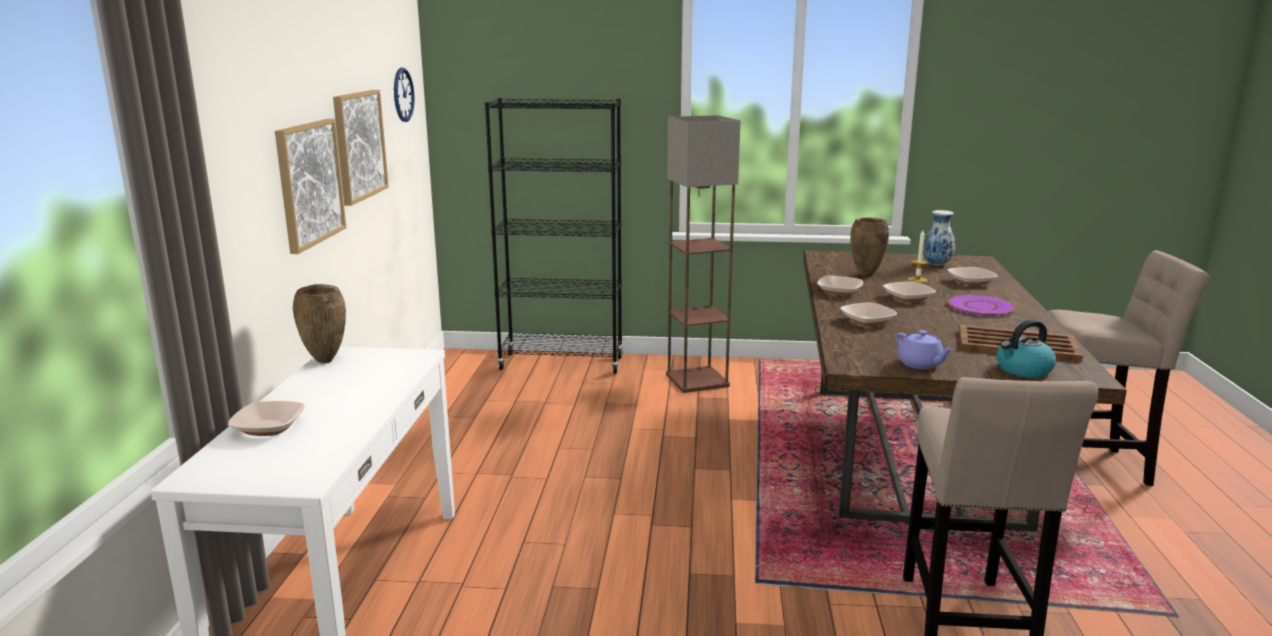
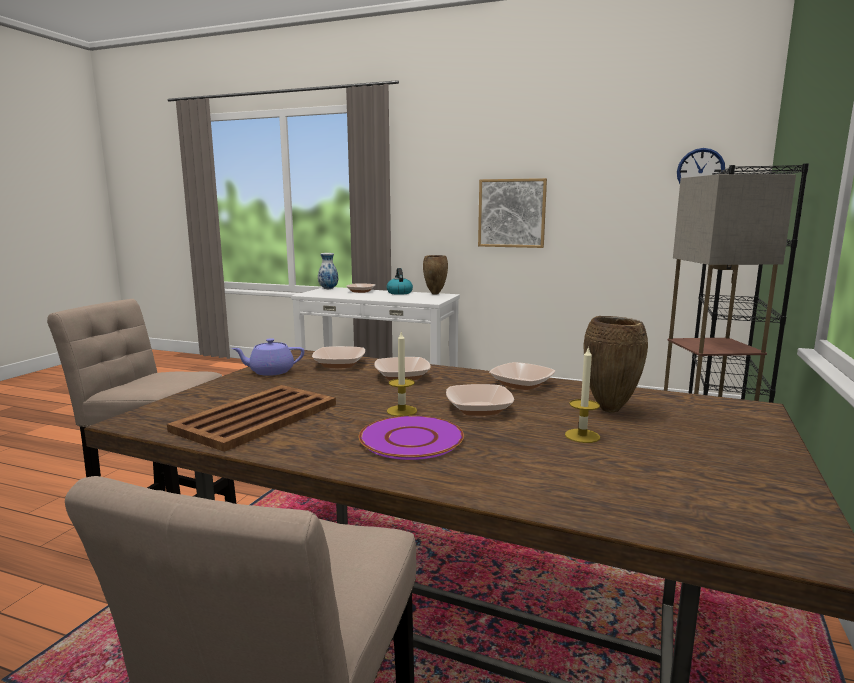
camera: 105 degrees right, 5 degrees down
(359, 145) = (592, 201): picture -> none
(937, 264) = (713, 480): vase -> vase (328, 289)
(941, 313) = (402, 411): none -> candle
(971, 282) = (563, 474): bowl -> bowl (339, 364)
(1023, 370) = (199, 400): kettle -> kettle (399, 293)

